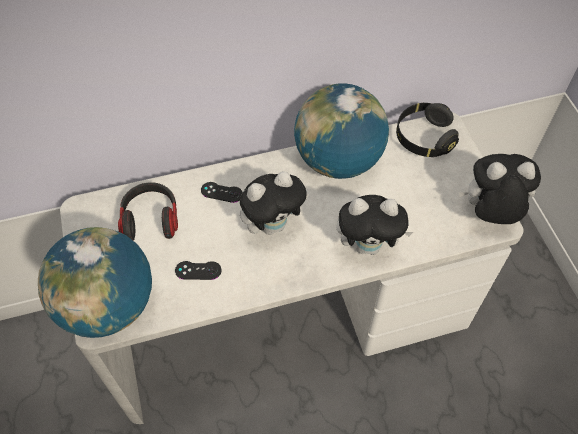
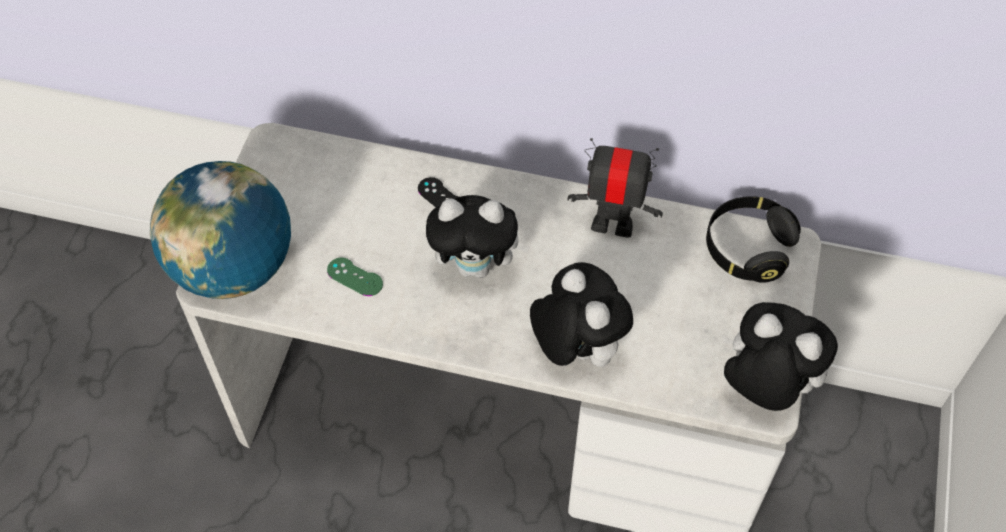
camera: 30 degrees right, 0 degrees up
(151, 219) = (341, 191): headphones -> none
(198, 270) = (355, 277): black game controller -> green game controller
(338, 160) = (612, 225): globe -> toy robot
(368, 245) = (575, 348): plush toy -> plush toy turned 150 degrees counterclockwise

